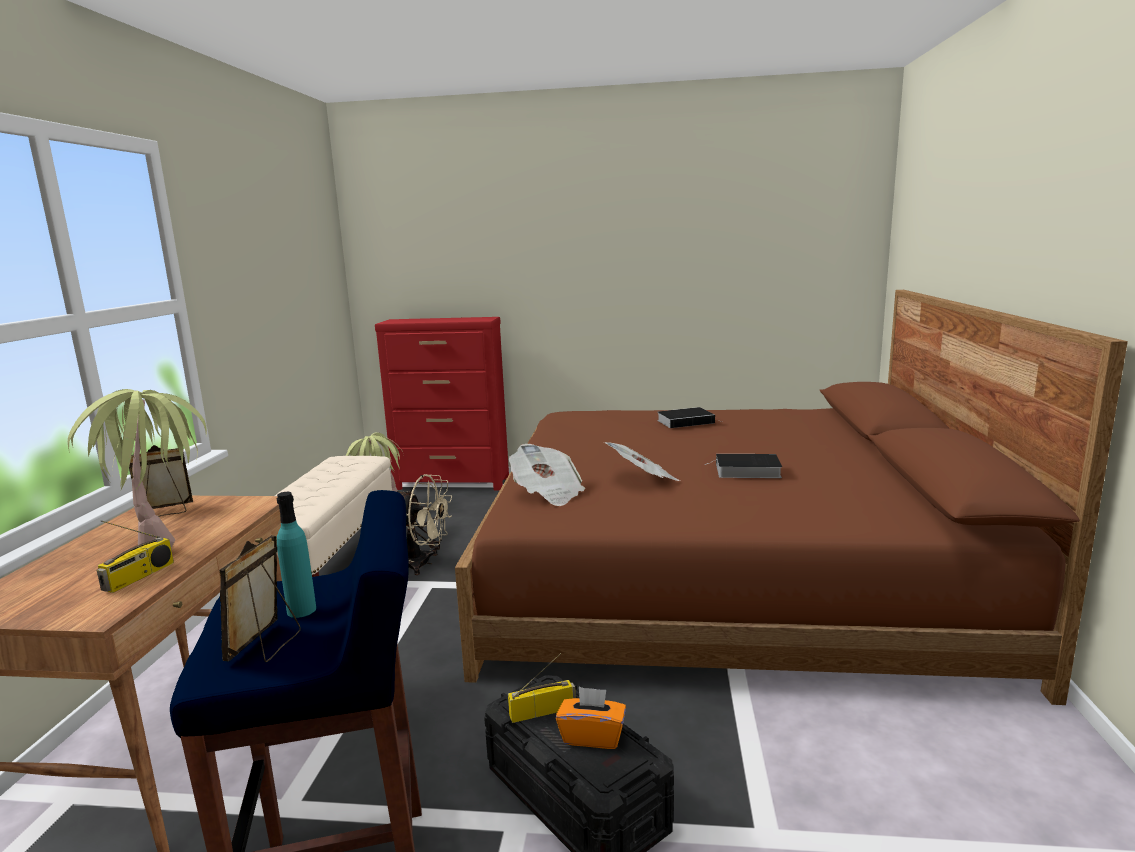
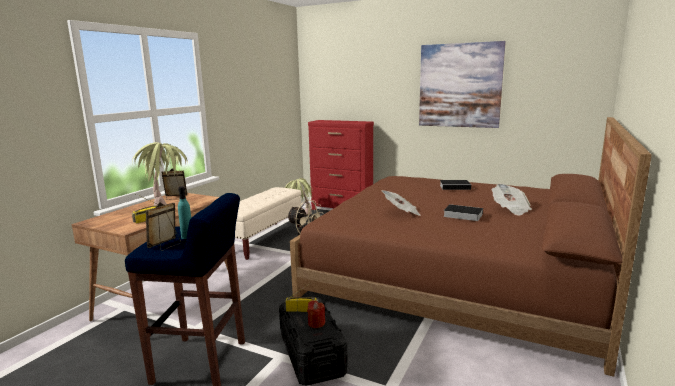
camera: 20 degrees right, 0 degrees up
(547, 493) = (348, 213): newspaper -> newspaper (510, 209)
(592, 736) = (316, 323): orange tissue box -> red candle
(650, 247) = (459, 85): none -> picture

